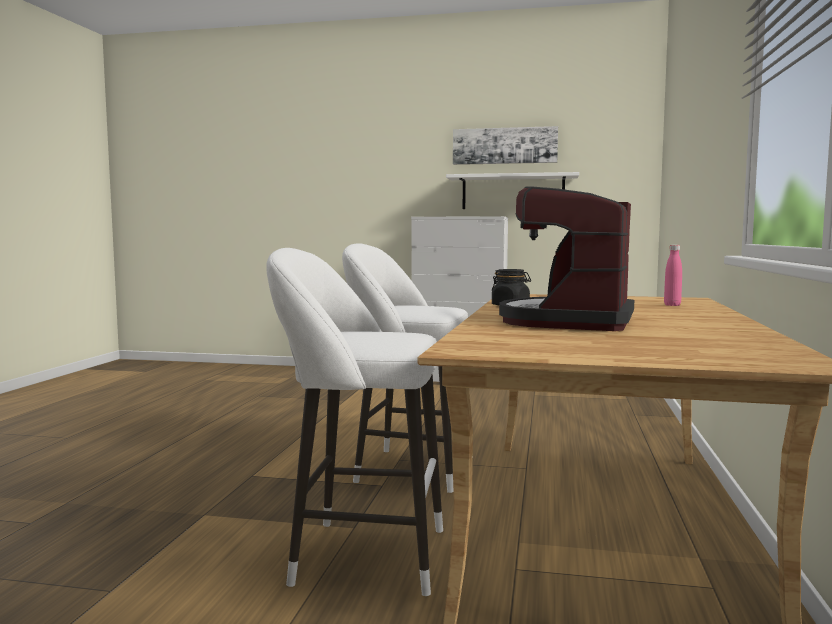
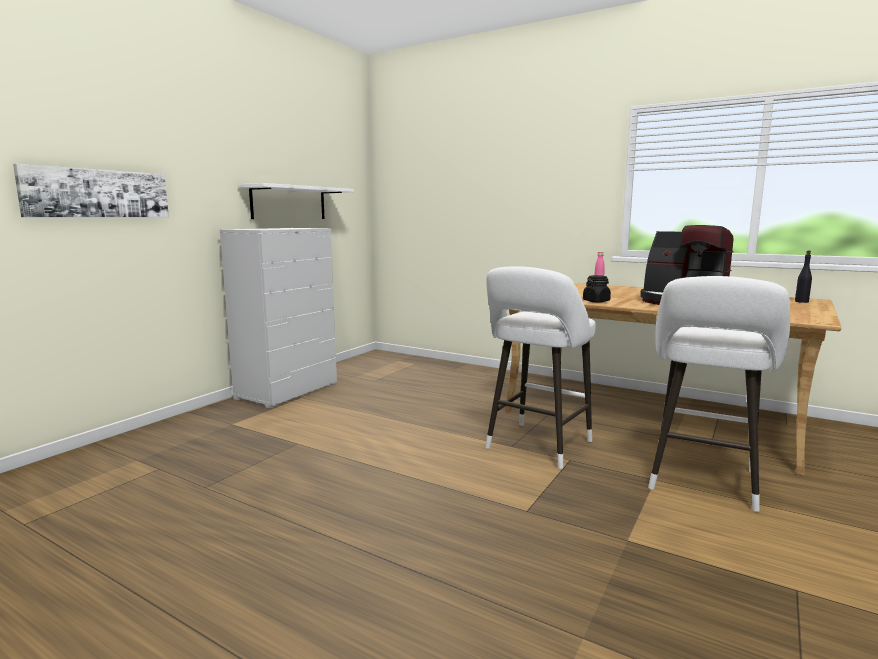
camera: 70 degrees left, 5 degrees up
(504, 146) = (280, 156): picture -> picture (97, 193)
(740, 357) = (801, 301): none -> black bottle

